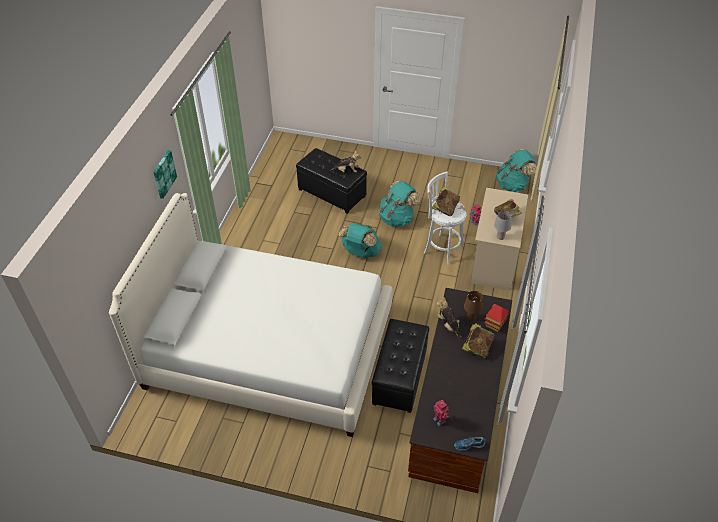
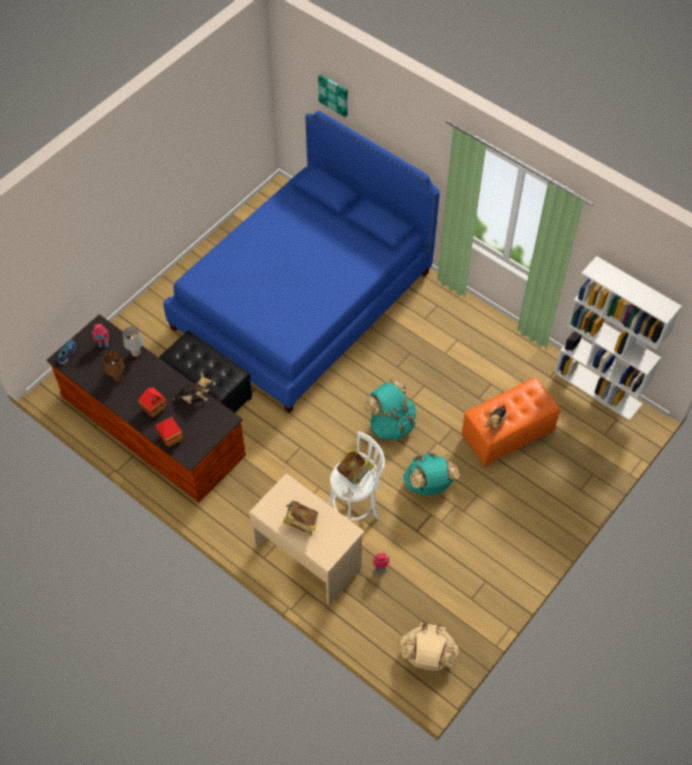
camera: 115 degrees right, 10 degrees up
(163, 174) = (430, 150): picture -> picture (334, 94)
(269, 162) = (598, 388): none -> white bookcase
(269, 349) = (303, 300): white bed -> blue bed
(331, 193) = (507, 433): black ottoman -> orange ottoman
(471, 317) = (191, 421): brown table lamp -> brown table lamp (118, 378)
(477, 348) = (154, 408): book -> toy house
(500, 237) = (275, 500): grey table lamp -> grey table lamp (135, 353)
(513, 185) = (427, 656): turquoise backpack -> beige backpack

